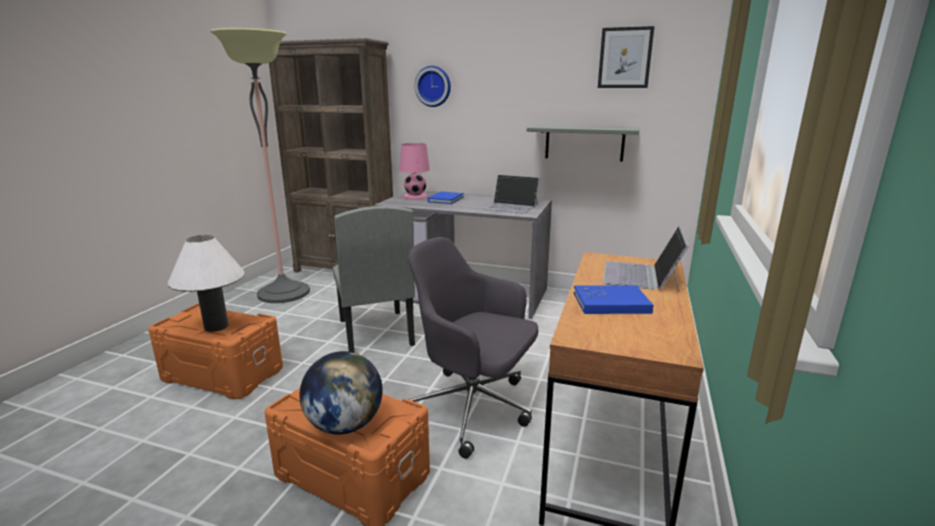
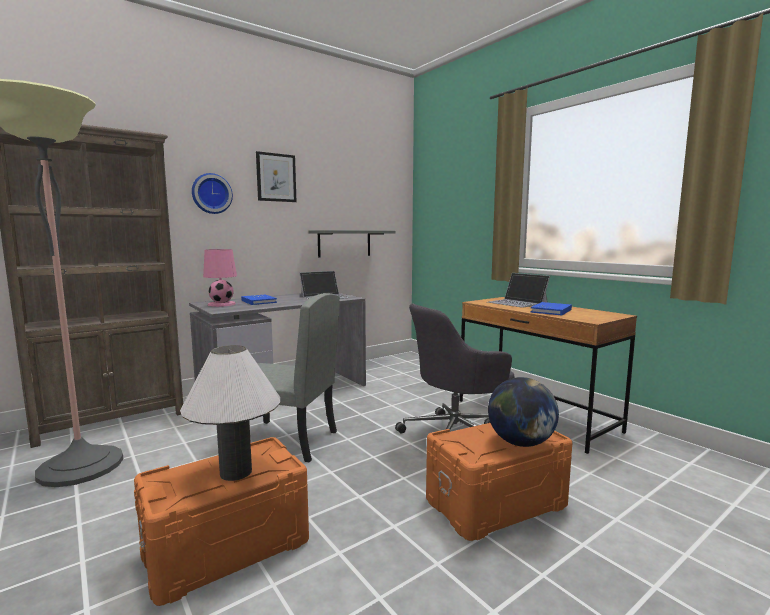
camera: 55 degrees left, 10 degrees down
(625, 58) = (364, 182): picture -> picture (276, 177)

